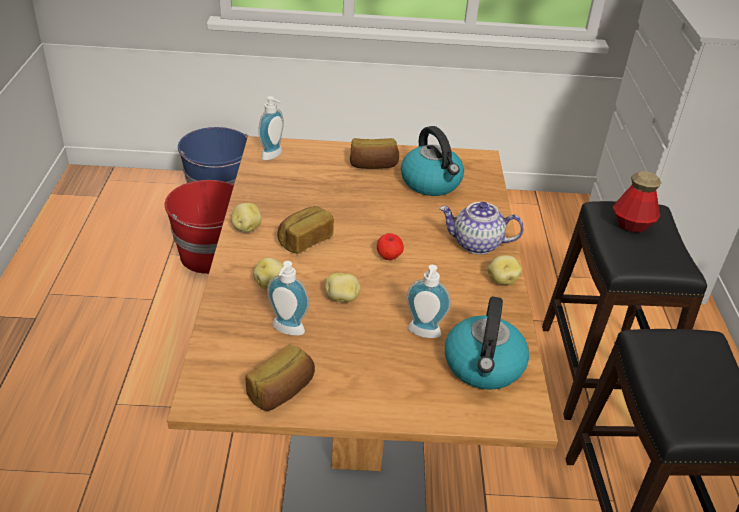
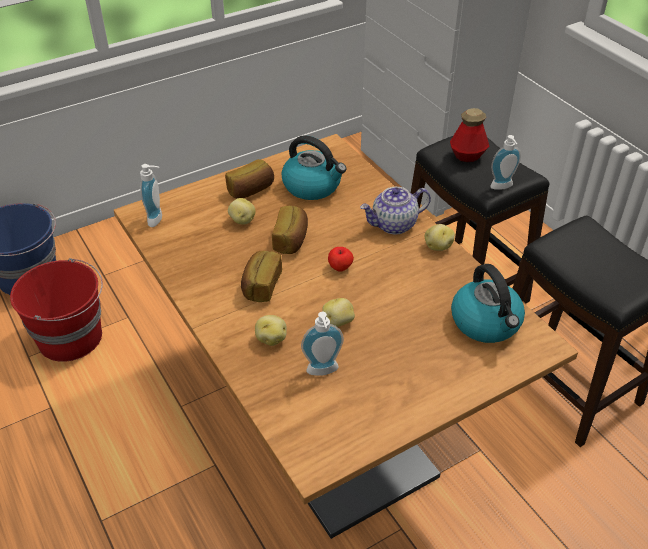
camera: 30 degrees left, 5 degrees up
(246, 228) = (201, 298): potato -> potato (242, 220)
(282, 391) = (367, 423): bread -> bread (291, 240)
(423, 334) = (424, 320): soap dispenser -> soap dispenser (502, 187)

